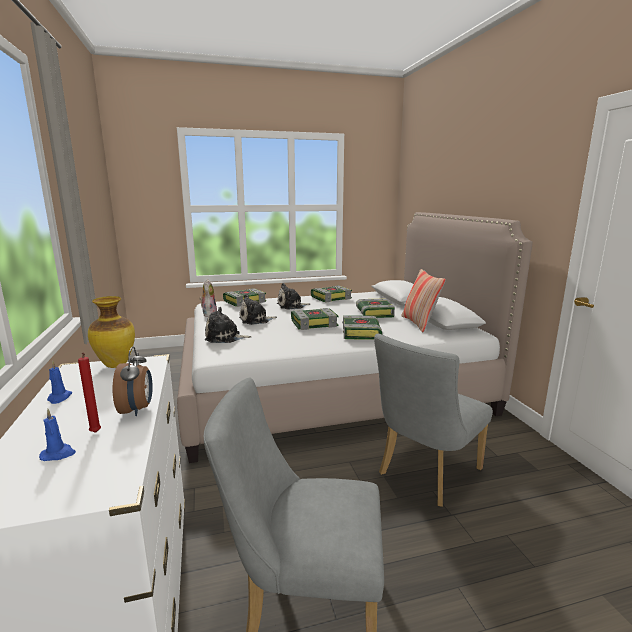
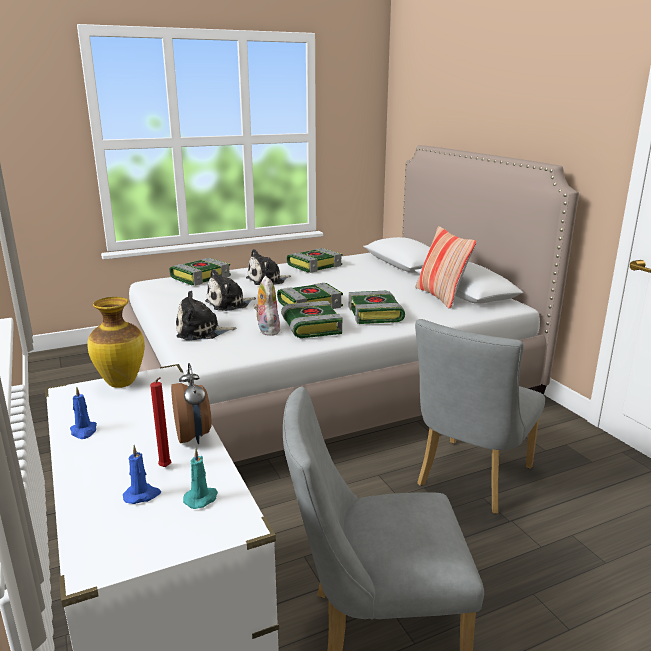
camera: 10 degrees left, 5 degrees up
(102, 463) = (201, 498): none -> turquoise candle
(209, 314) = (159, 299): plush toy -> plush toy (267, 330)
(373, 313) = (379, 285): book -> book (310, 327)

